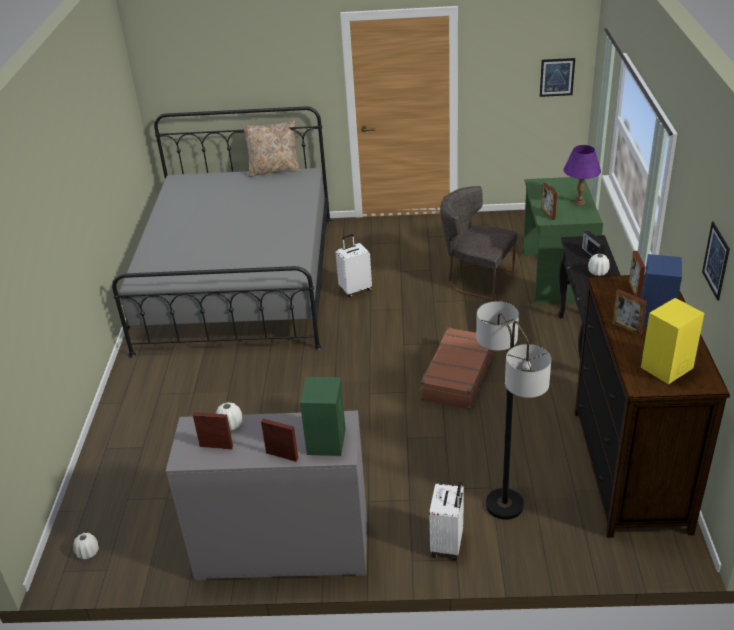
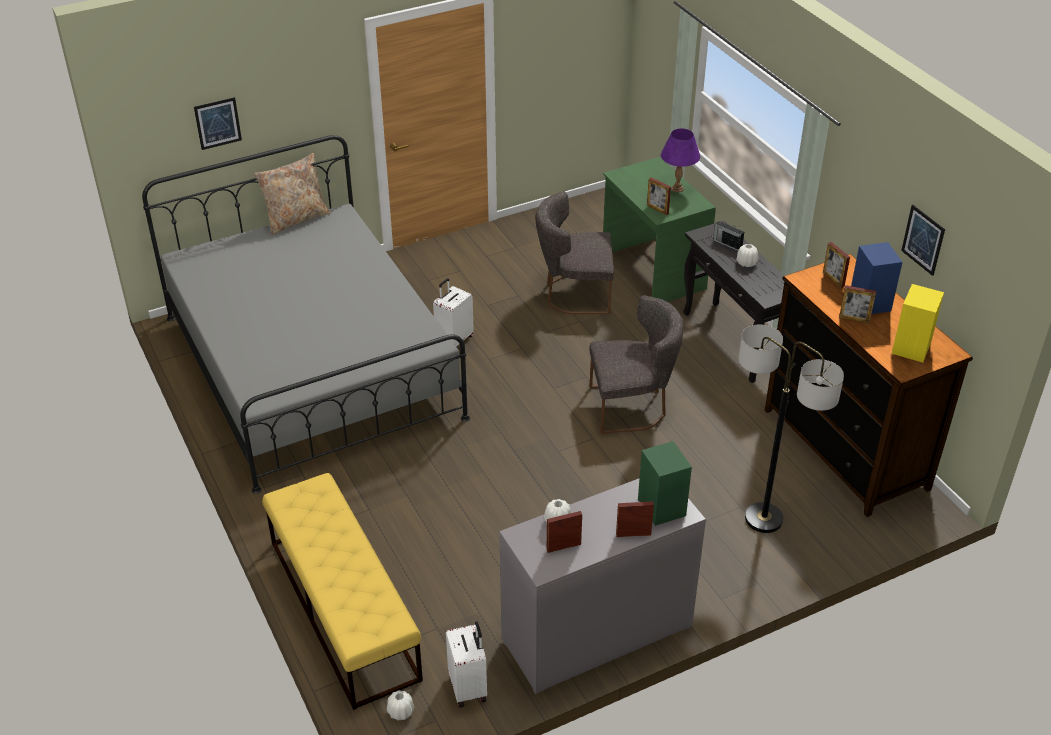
camera: 30 degrees left, 5 degrees up
(116, 458) = (343, 608): none -> yellow bench
(448, 544) = (741, 572): white suitcase -> white suitcase (469, 688)
(457, 376) = (632, 406): brown suitcase -> grey chair
(557, 77) = (595, 49): picture -> picture (218, 123)

